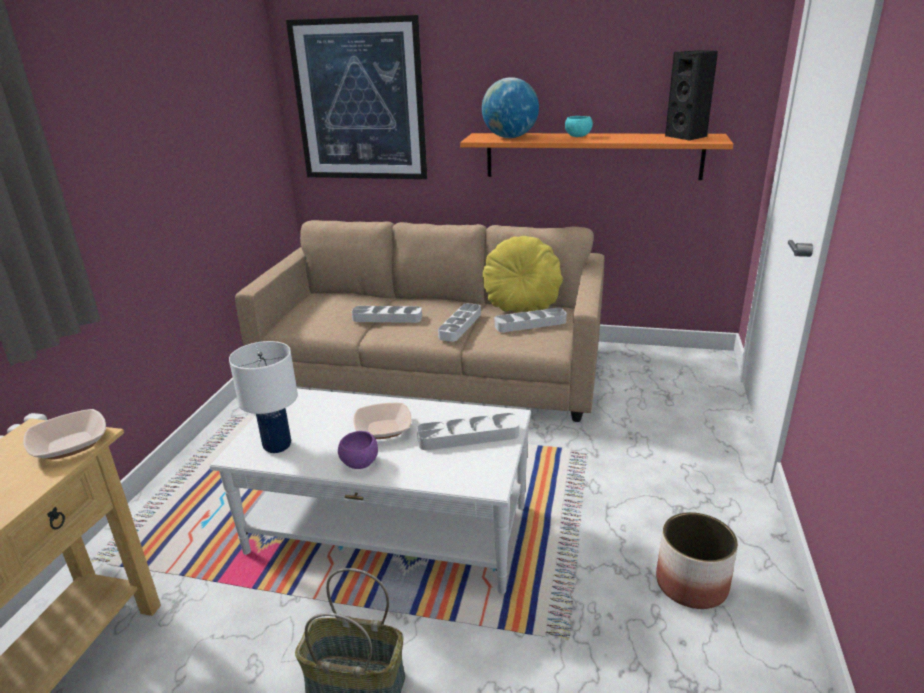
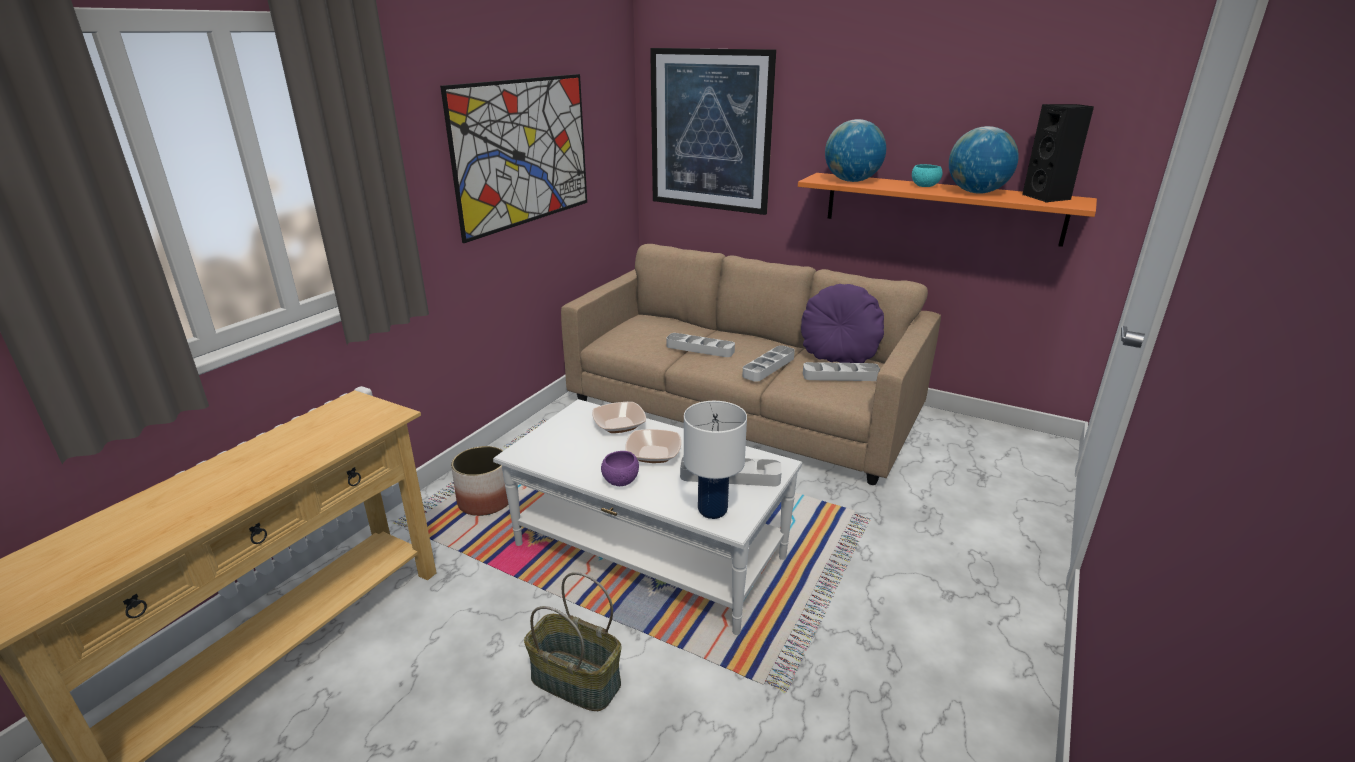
camera: 15 degrees right, 0 degrees up
(70, 445) = (376, 418): bowl -> bowl (619, 425)
(174, 134) = (523, 152): none -> picture
(278, 447) = (555, 453): white table lamp -> white table lamp (713, 512)
(522, 308) = (838, 358): yellow pillow -> purple pillow
(626, 137) = (976, 192): none -> globe
(690, 584) = (933, 672): planter -> planter (484, 501)

